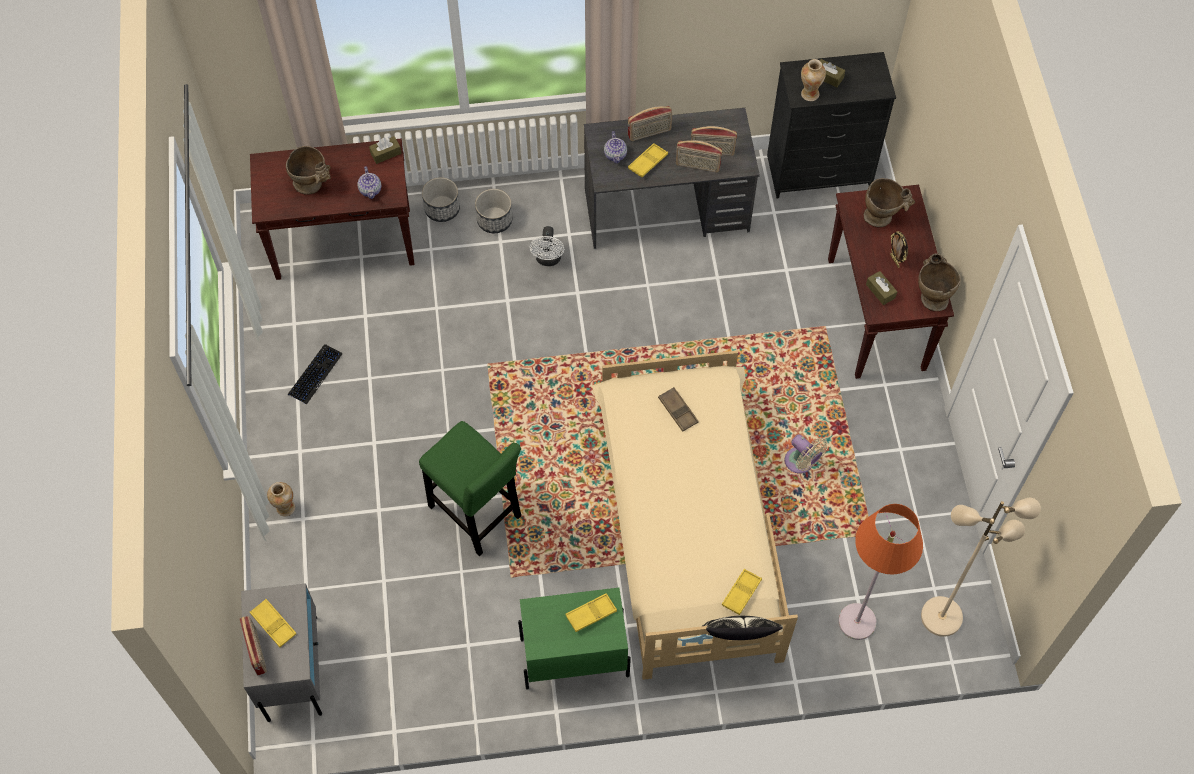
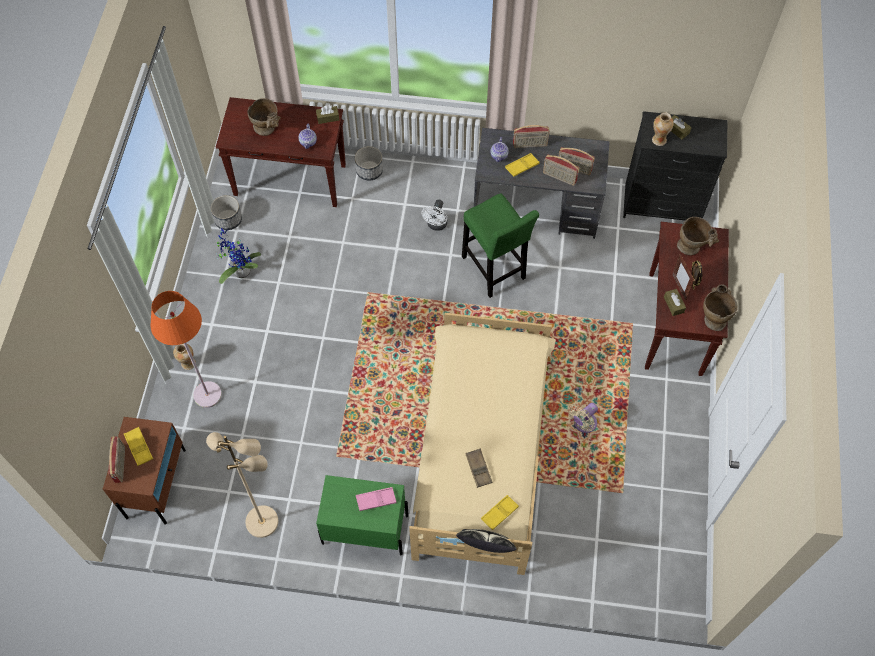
camera: 15 degrees right, 0 degrees up
(293, 667) = (156, 483): grey nightstand -> brown nightstand
(315, 374) = (240, 271): keyboard -> potted plant
(477, 516) = (325, 404): green stool -> green stool (494, 271)
(494, 220) = (405, 187): planter -> planter (228, 219)
(591, 614) = (376, 500): yellow tray -> pink tray
(678, 411) = (492, 360): brown tray -> brown tray (478, 469)
(801, 463) = (583, 424): beige fan -> beige fan turned 75 degrees clockwise
(856, 621) = (590, 558): orange floor lamp -> orange floor lamp (207, 394)
(880, 268) = (679, 287): none -> picture frame
(941, 615) = (659, 571): beige floor lamp -> beige floor lamp (263, 521)

